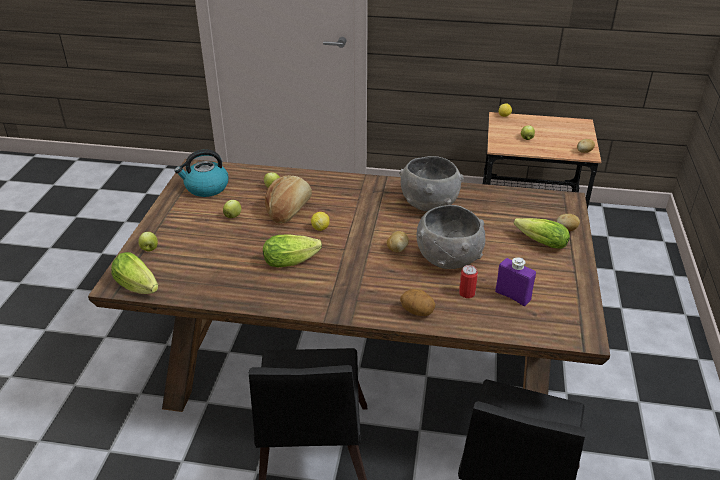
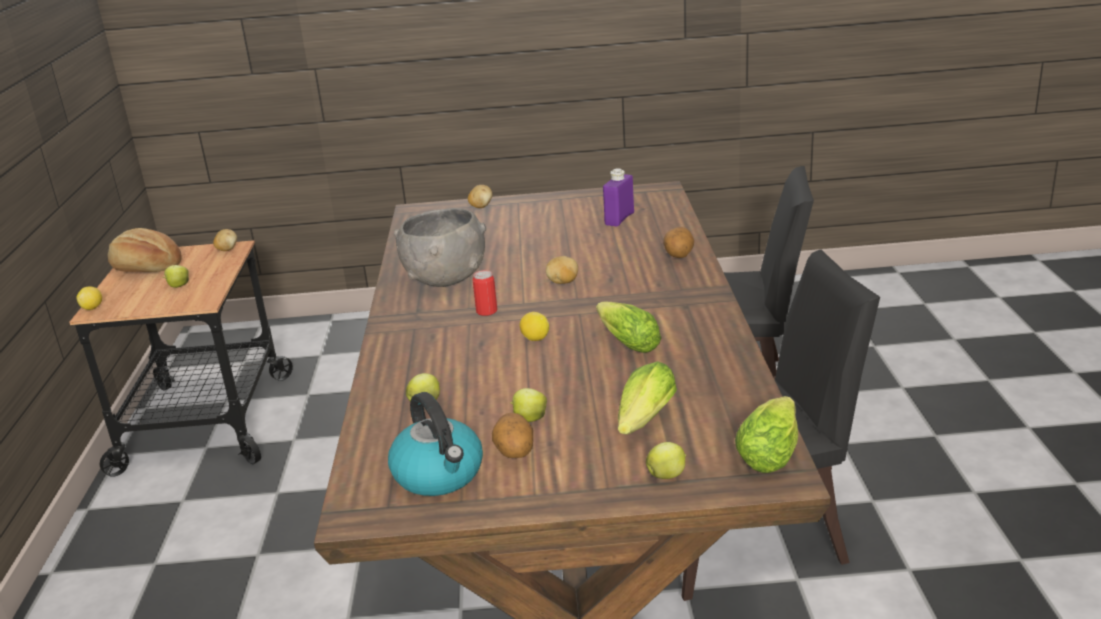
camera: 100 degrees left, 10 degrees down
(206, 208) = (514, 453): none -> potato
(289, 209) = (492, 373): bread -> bread (146, 267)
(448, 259) = (569, 253): grey bowl -> none
(467, 293) = (629, 238): can -> can (486, 311)
(538, 242) = (511, 216): lettuce -> lettuce (642, 423)

